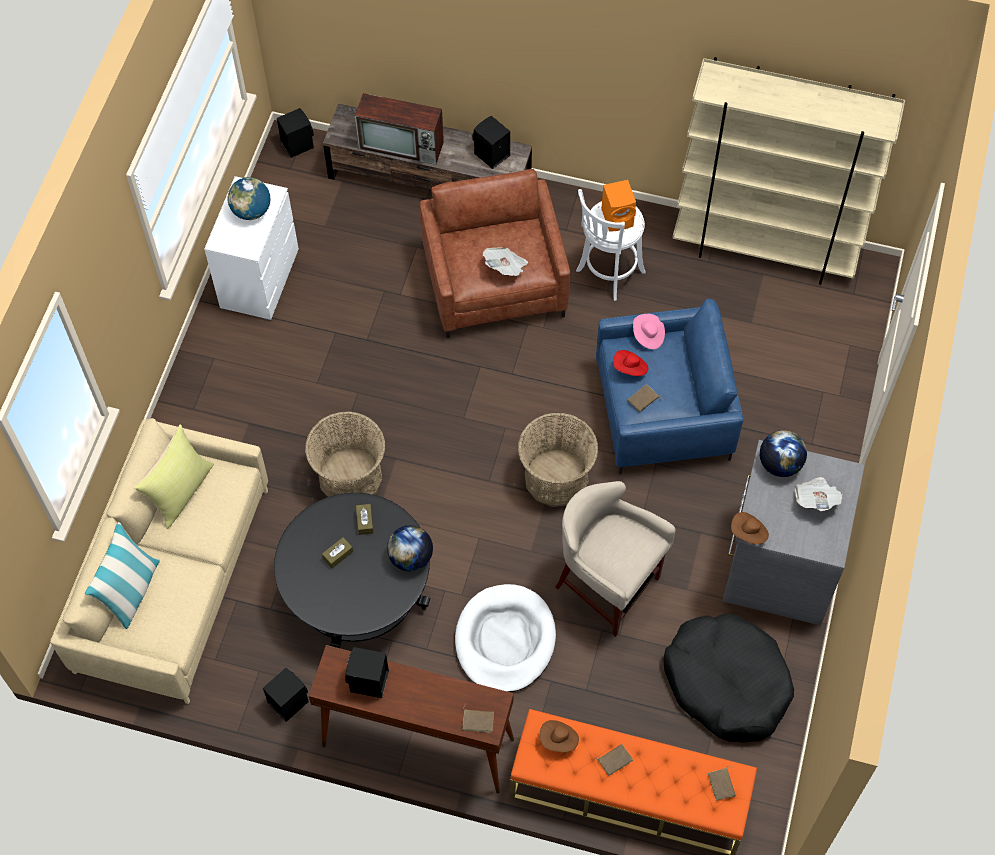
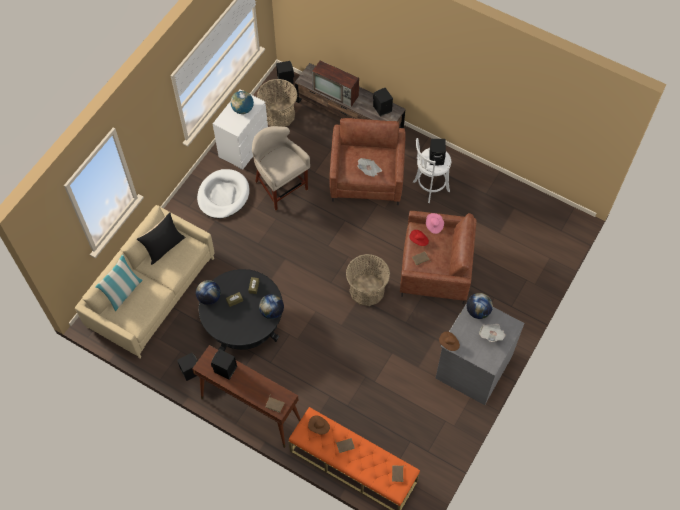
camera: 15 degrees right, 0 degrees up
(181, 491) = (164, 247): yellow pillow -> black pillow
(290, 561) = (209, 298): none -> globe
(350, 477) = (258, 262): basket -> basket (279, 115)
(505, 640) = (313, 368): white dog bed -> white dog bed (223, 195)
(607, 586) = (376, 354): beige stool -> beige stool (280, 187)
(618, 218) = (437, 158): orange speaker -> black speaker
(663, 413) = (435, 269): blue armchair -> brown armchair
(727, 683) = (424, 422): black dog bed -> none
(765, 250) = (519, 195): beige bookcase -> none

